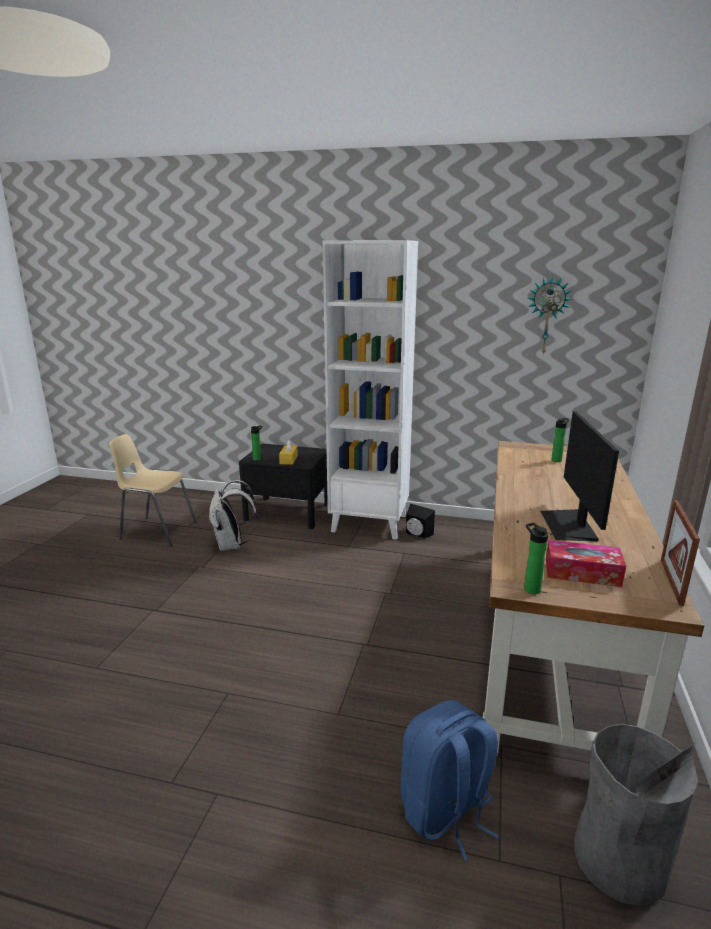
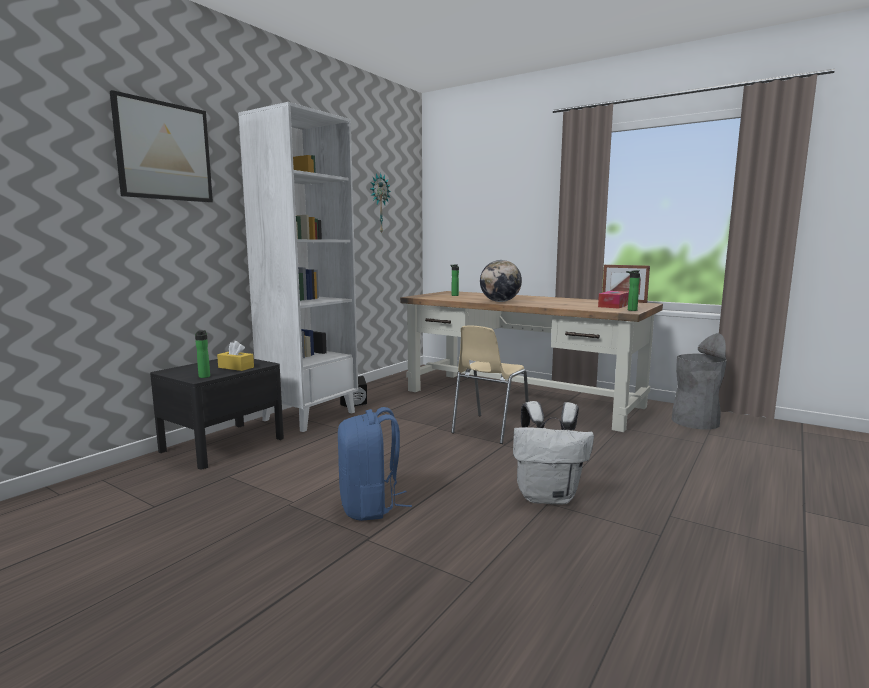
camera: 70 degrees left, 10 degrees down
(157, 530) = (126, 531): beige chair -> beige chair (489, 429)
(232, 545) = (261, 480): white backpack -> white backpack (548, 496)
(281, 284) = (164, 151): none -> picture
(446, 811) = (673, 448): blue backpack -> blue backpack (370, 506)
(521, 491) = (500, 301): none -> globe
(569, 525) = (556, 302): monitor -> none

